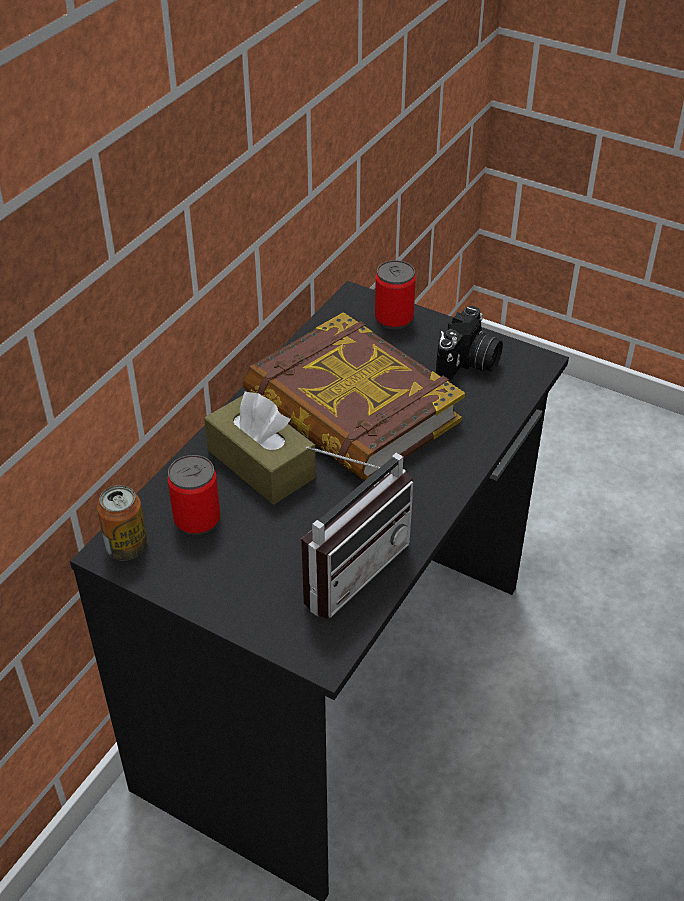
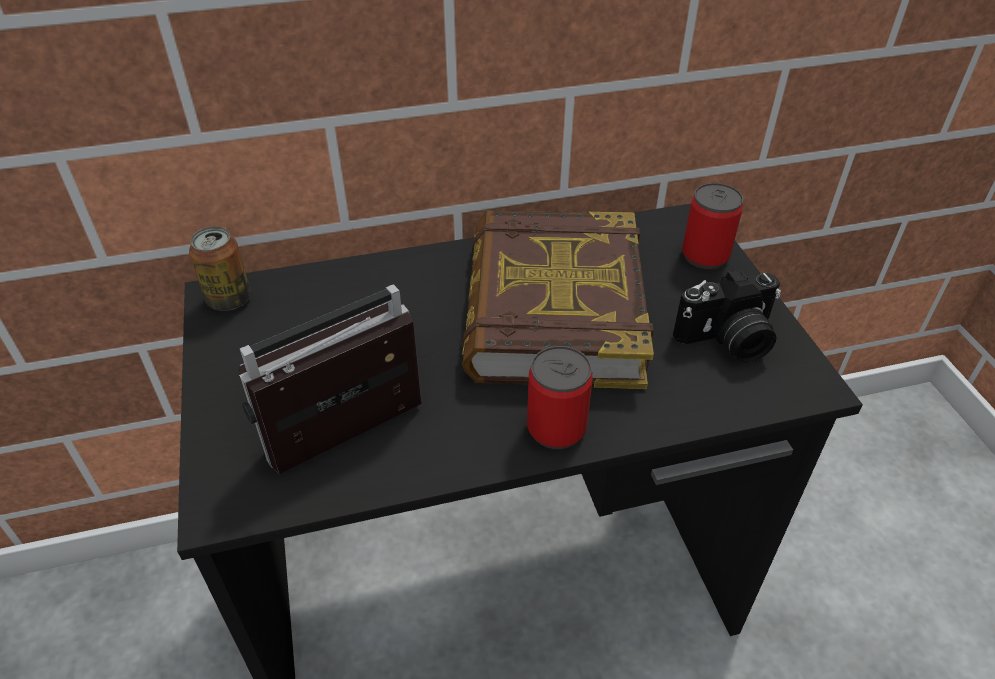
camera: 45 degrees right, 0 degrees up
(197, 520) = (304, 314): can -> can (556, 428)
(261, 464) = (414, 304): brown tissue box -> none
(346, 566) = (352, 443): radio -> radio turned 150 degrees clockwise

